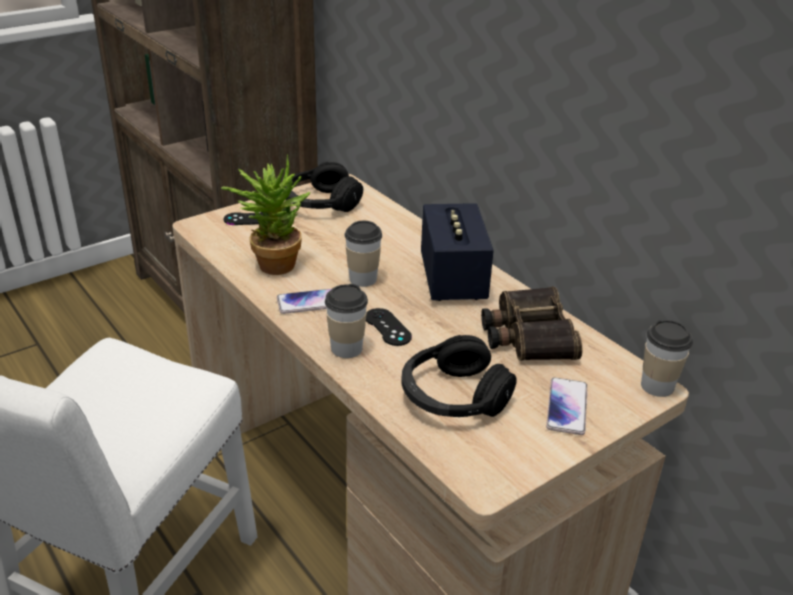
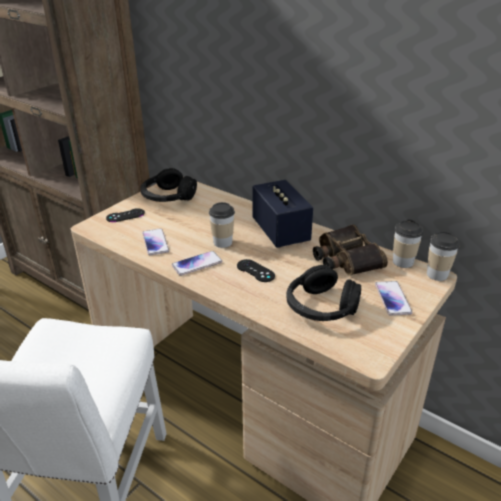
camera: 15 degrees left, 0 degrees up
(272, 262) = (155, 242): potted plant -> phone
(346, 348) = (236, 290): cup -> cup (403, 262)

